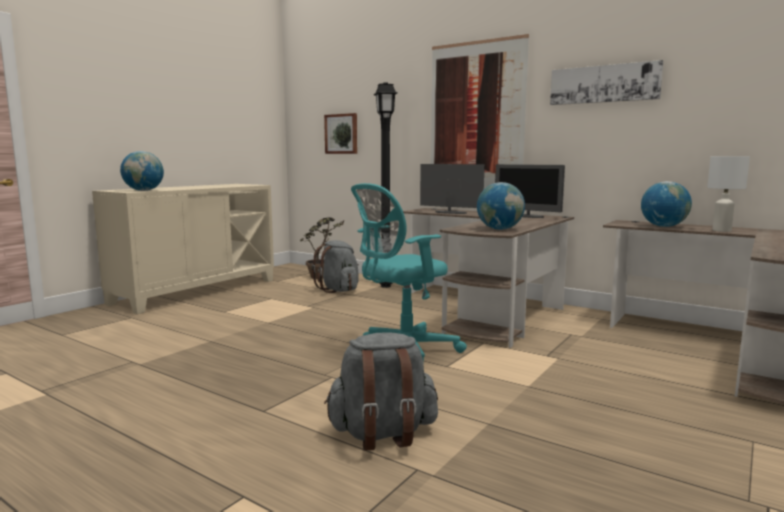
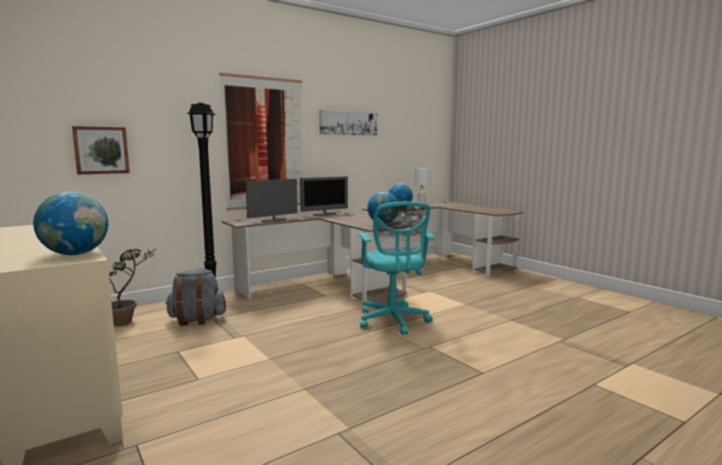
camera: 70 degrees left, 0 degrees up
(382, 434) = (520, 343): grey backpack -> none

